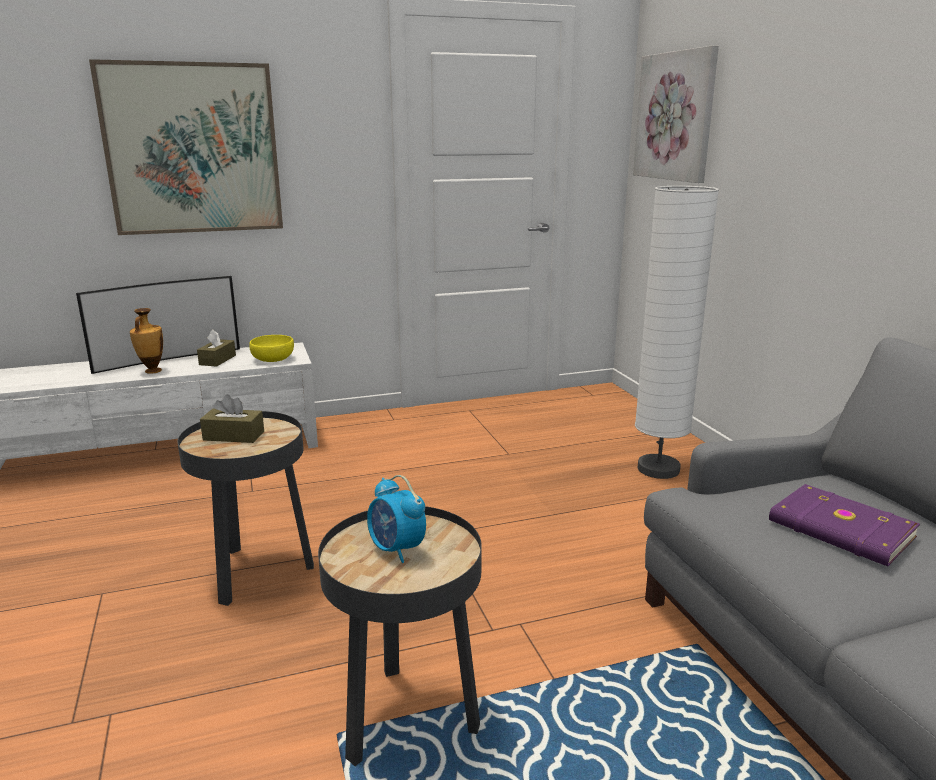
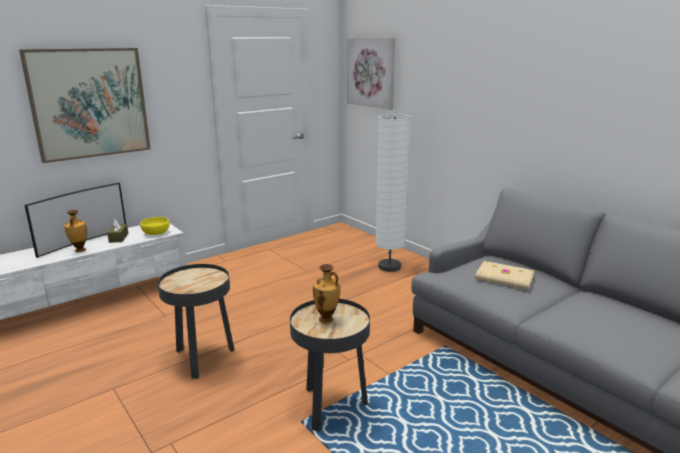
camera: 20 degrees left, 0 degrees up
(233, 436) = (187, 280): brown tissue box -> none
(396, 550) = (327, 320): alarm clock -> vase
(840, 530) = (504, 278): purple book -> beige book

